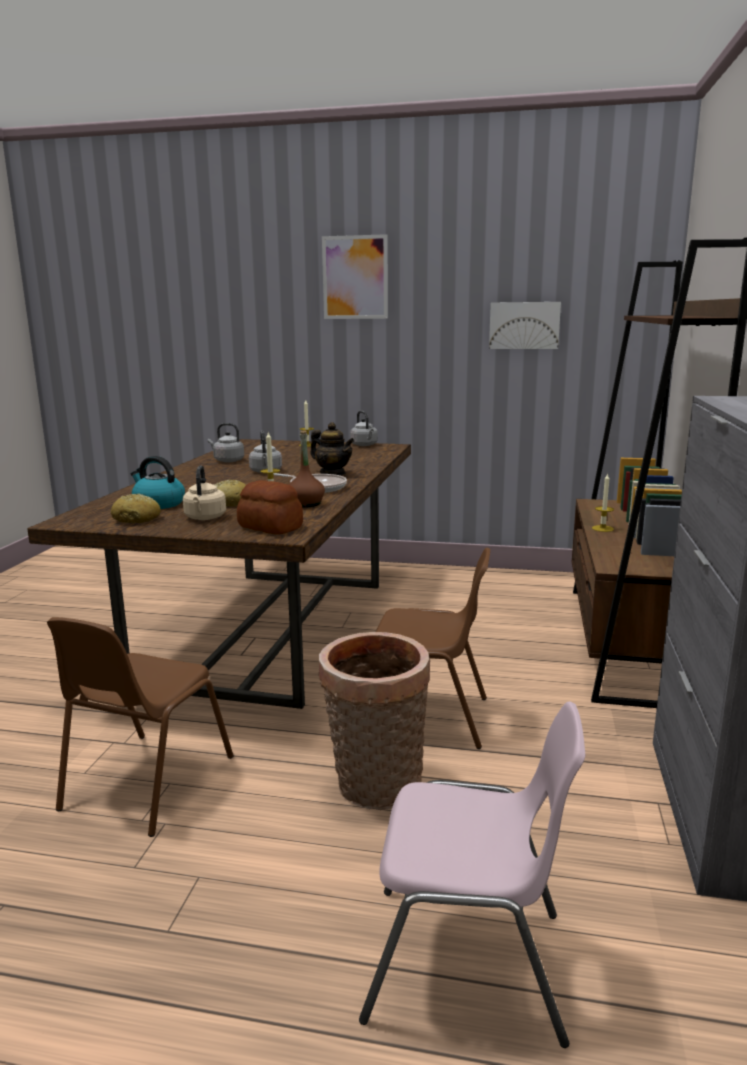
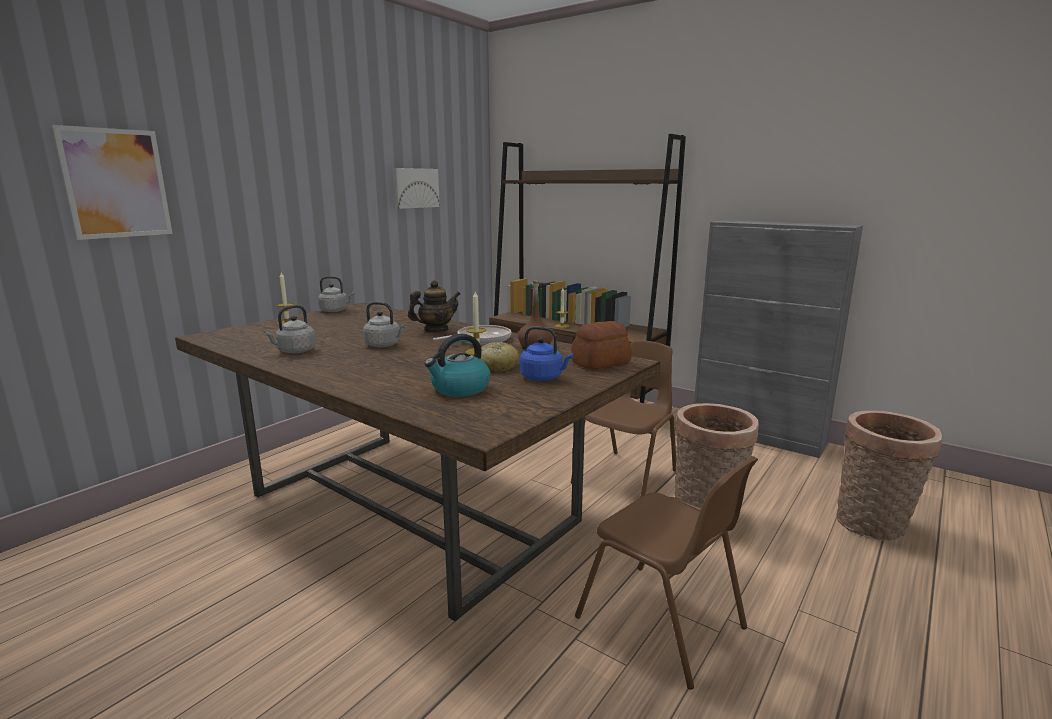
camera: 65 degrees left, 0 degrees up
(137, 519) = (515, 400): bread -> none
(205, 518) = (543, 378): beige kettle -> blue kettle
(355, 277) = (277, 136): picture -> picture (116, 183)
(469, 964) = (874, 526): pink chair -> basket

